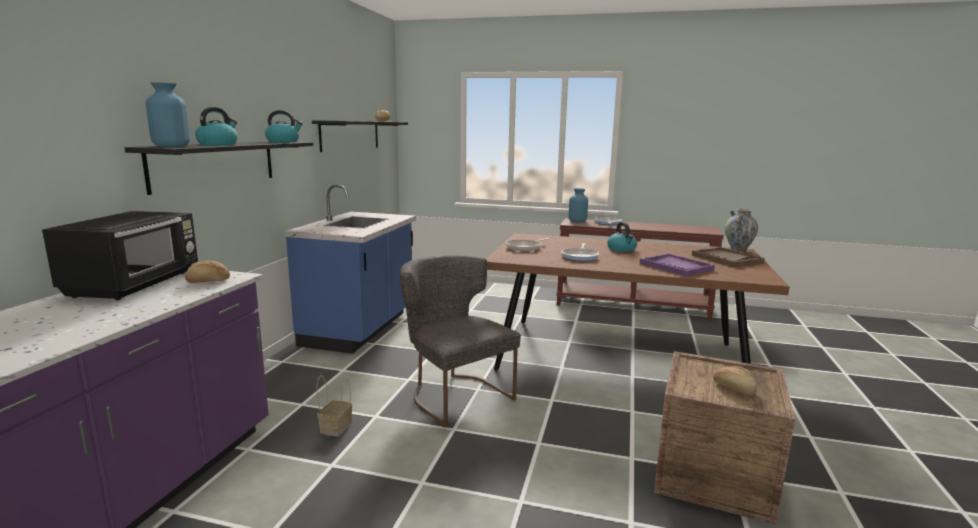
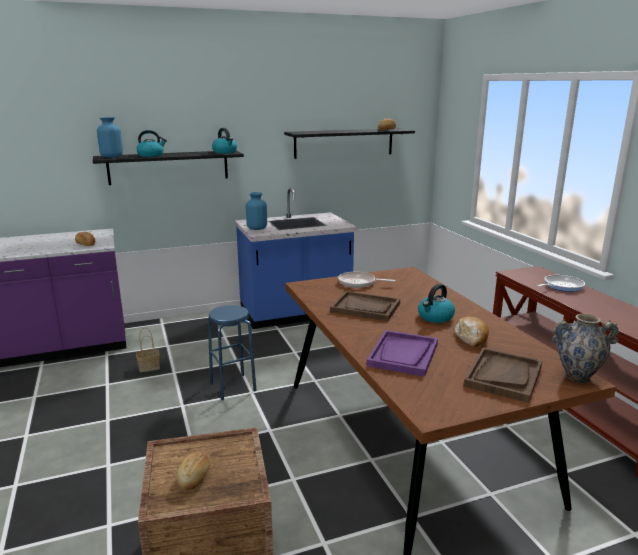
camera: 55 degrees right, 5 degrees up
(136, 284) = (69, 237): black microwave -> none
(455, 394) = (233, 387): grey chair -> blue stool
(577, 221) = (533, 273): blue vase -> blue vase (257, 228)
(580, 256) = (365, 308): frying pan -> brown tray
(664, 251) = (471, 337): none -> bread

